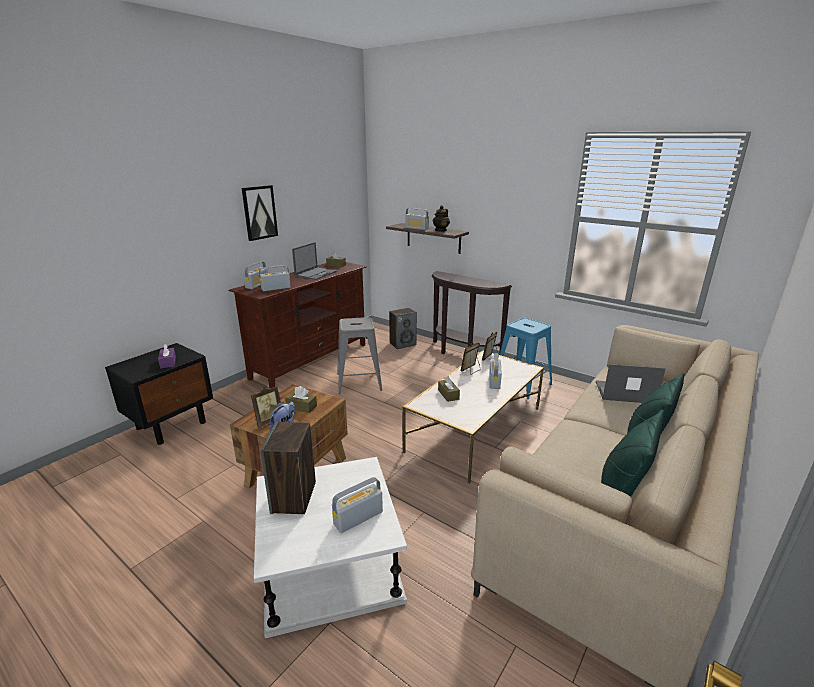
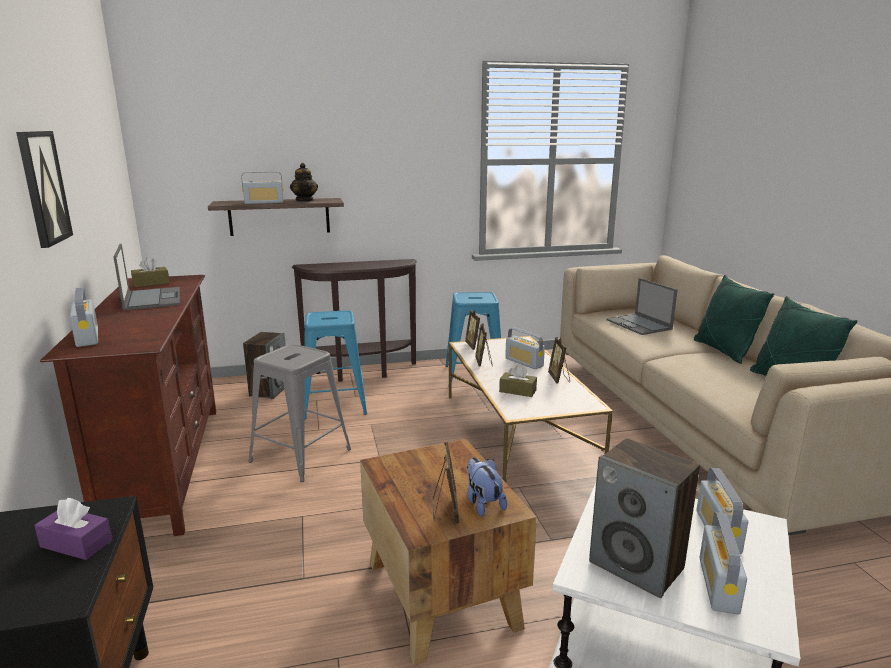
camera: 50 degrees left, 5 degrees down
(276, 288) = (143, 331): radio -> radio (718, 585)
(301, 407) = (442, 473): brown tissue box -> none
(417, 364) = (334, 404): none -> blue stool
(489, 400) = (559, 379): none -> picture frame
(624, 392) = (639, 325): laptop -> laptop turned 75 degrees counterclockwise

